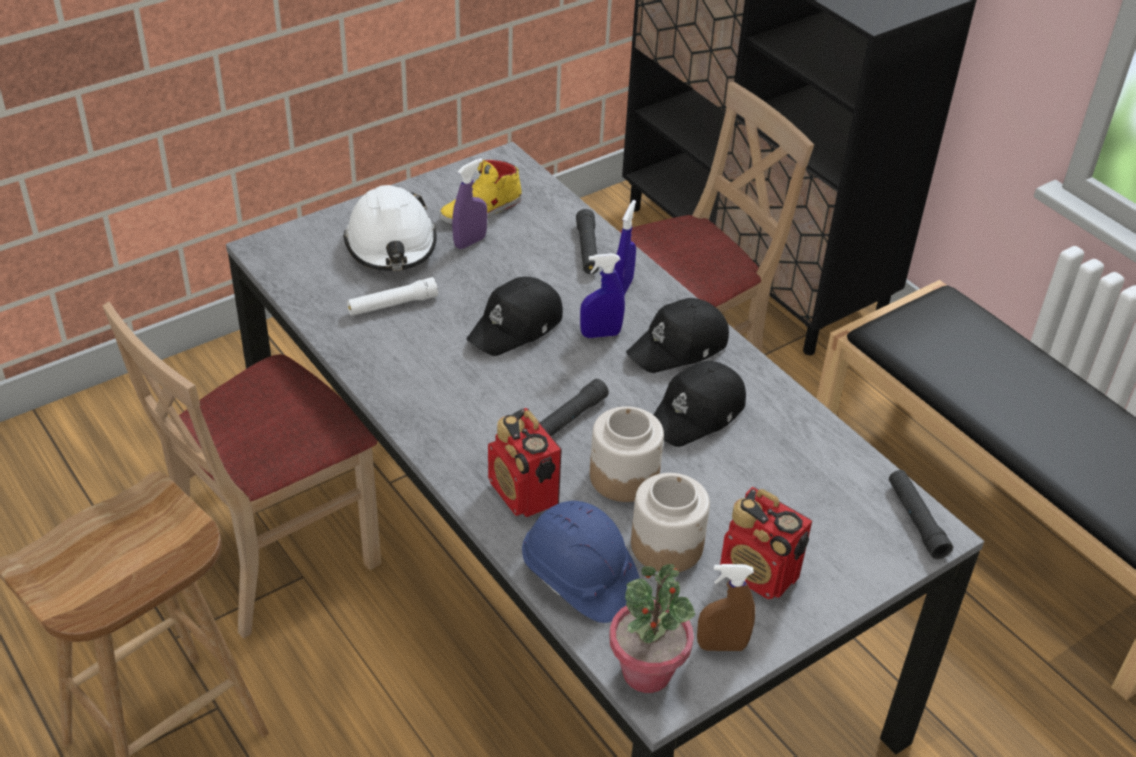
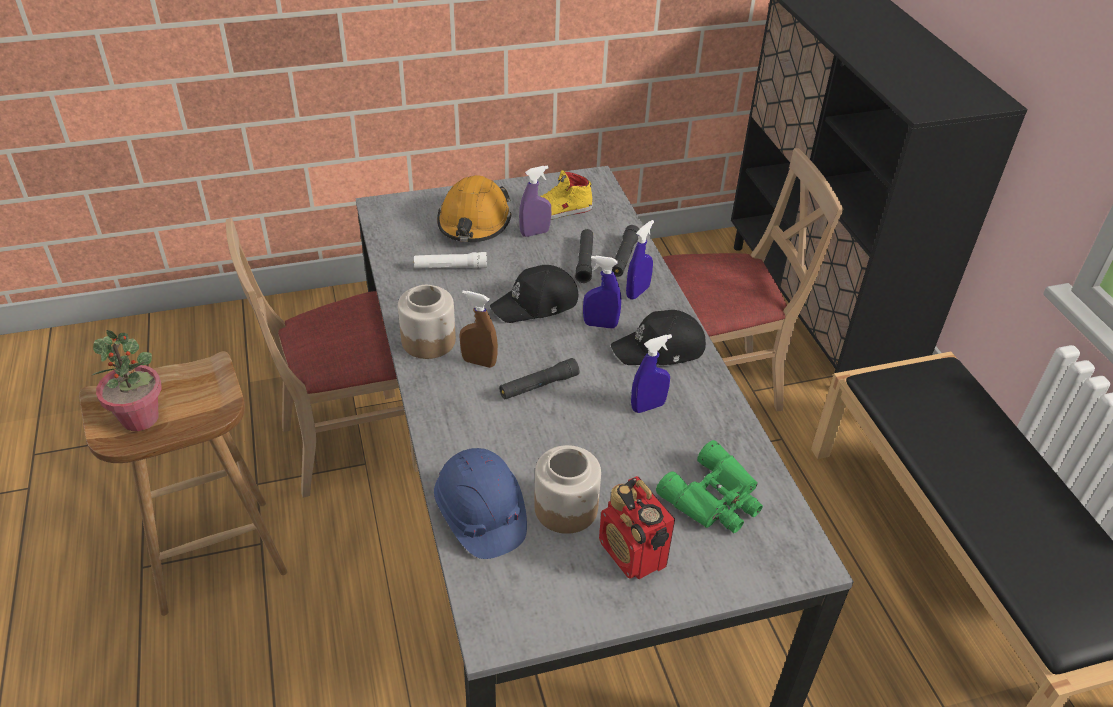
camera: 20 degrees right, 0 degrees up
(391, 245) = (474, 223): white hard hat -> orange hard hat
(524, 494) = (472, 436): radio -> none
(624, 476) = (560, 442): jar -> jar (428, 340)
(647, 672) = (494, 610): potted plant -> potted plant (140, 418)
(698, 414) = (648, 406): black cap -> blue spray bottle
(721, 646) = (568, 607): brown spray bottle -> brown spray bottle (479, 362)
(814, 495) = (715, 499): none -> green binoculars
(916, 520) = (797, 545): black flashlight -> black flashlight (584, 261)

